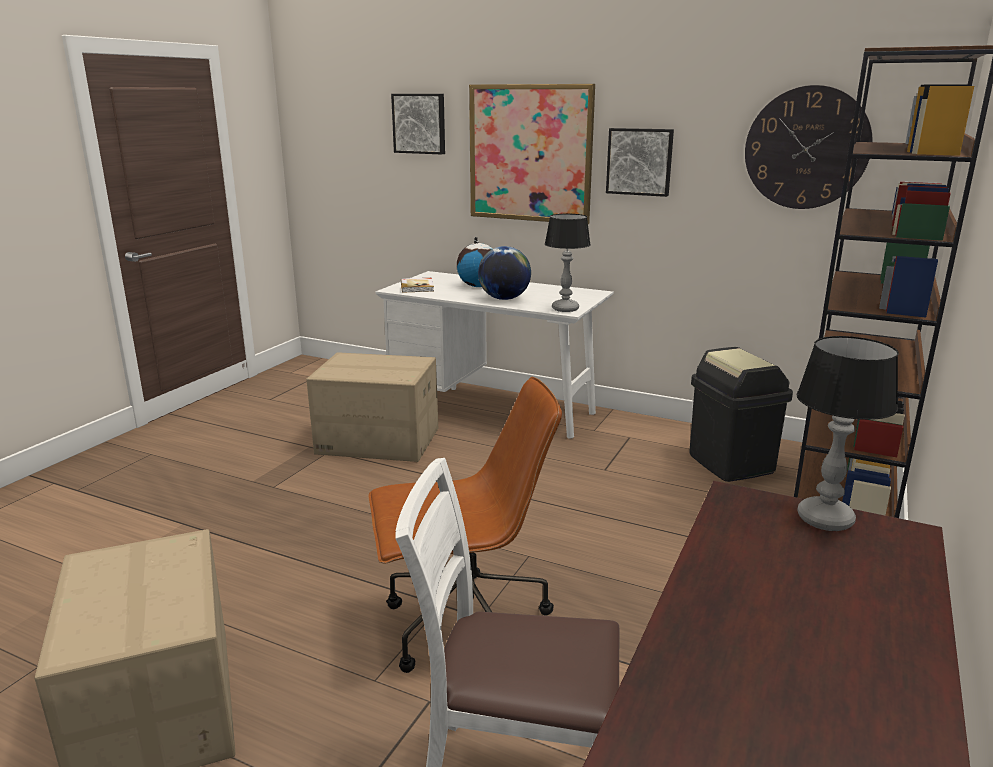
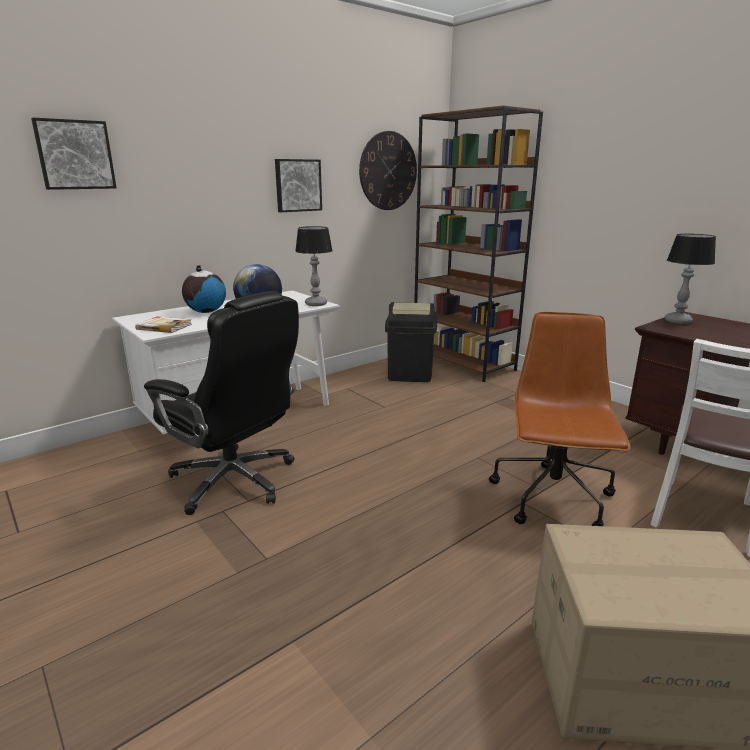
camera: 65 degrees left, 0 degrees up
(377, 442) = (235, 480): cardboard box -> black office chair
(530, 153) = (209, 183): picture -> none

